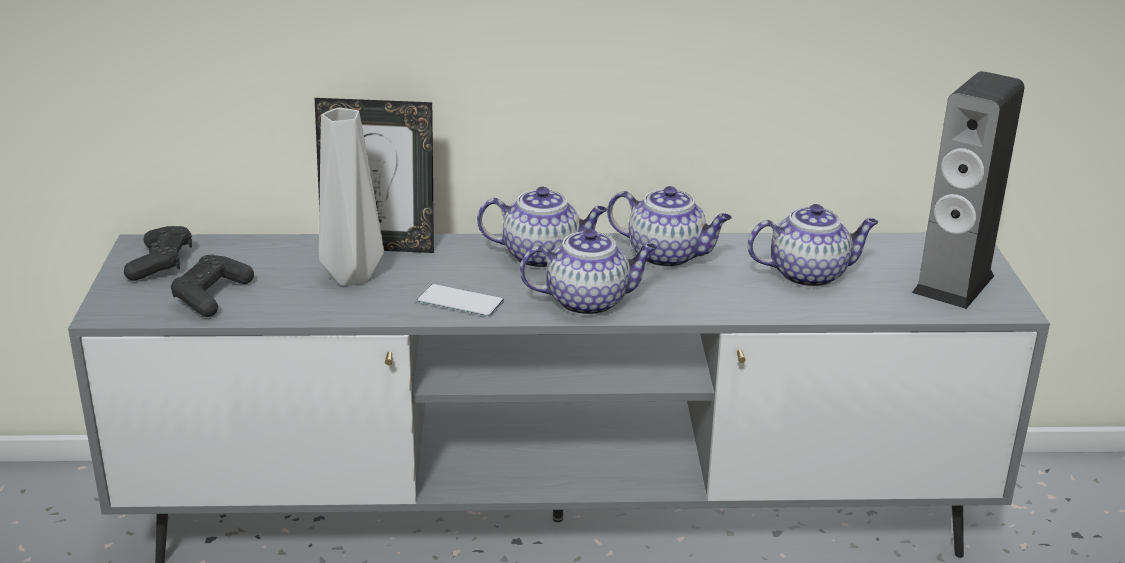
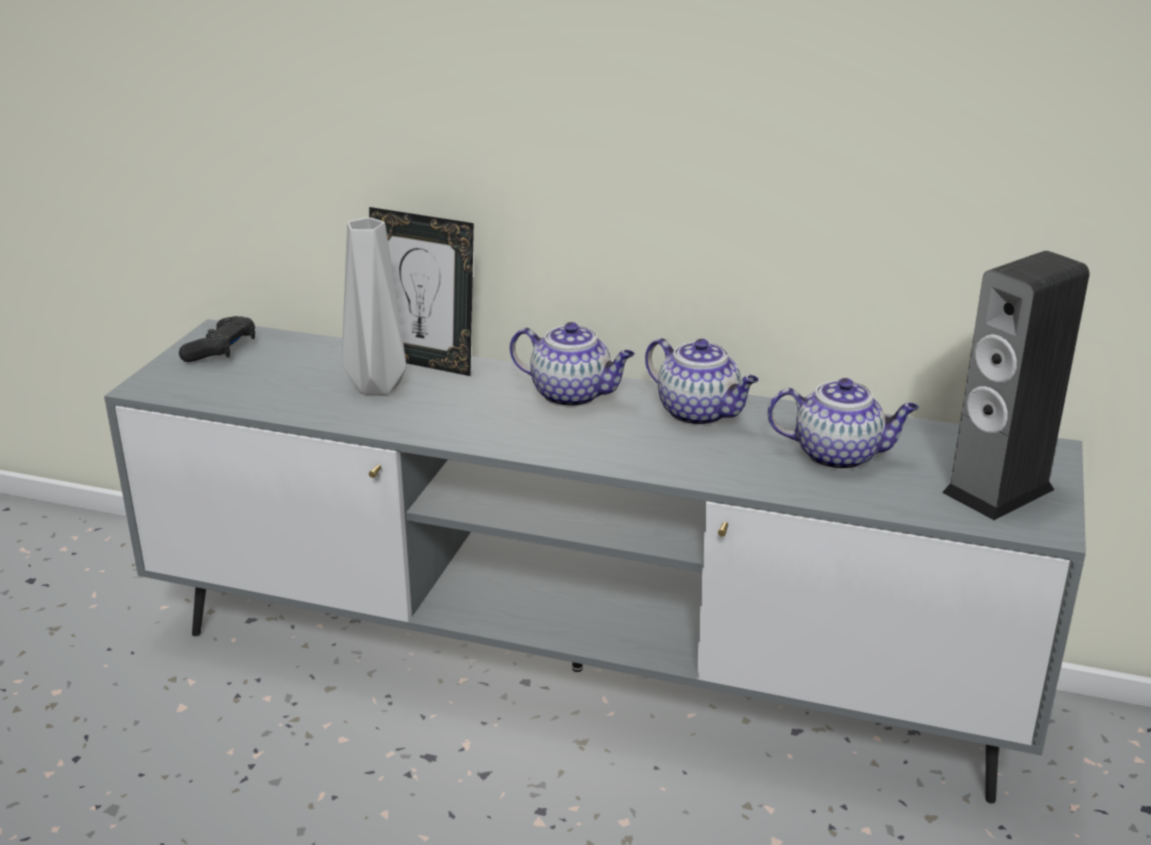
camera: 20 degrees right, 0 degrees up
(212, 296) = (242, 386): black game controller -> none
(460, 301) = (461, 426): phone -> none
(589, 301) = (585, 446): teapot -> none

